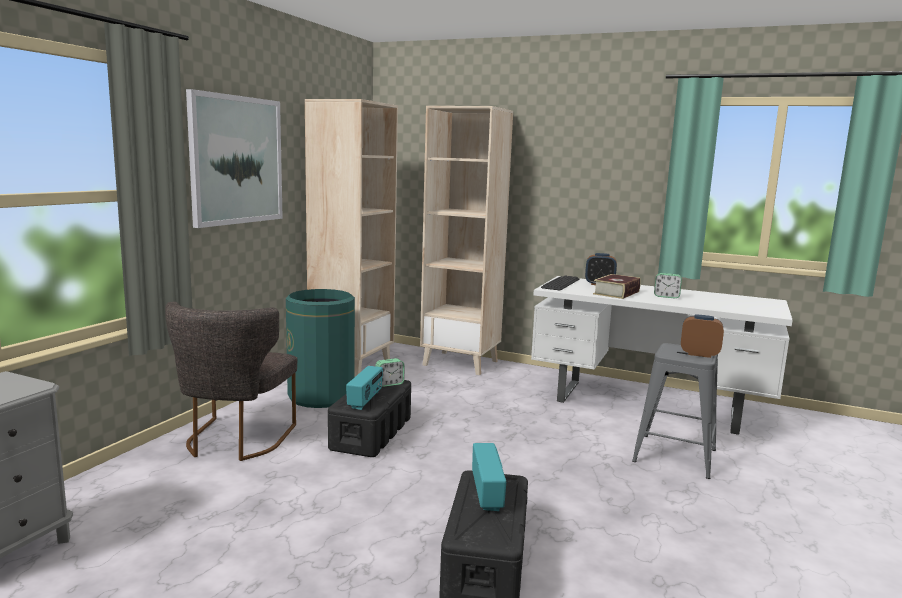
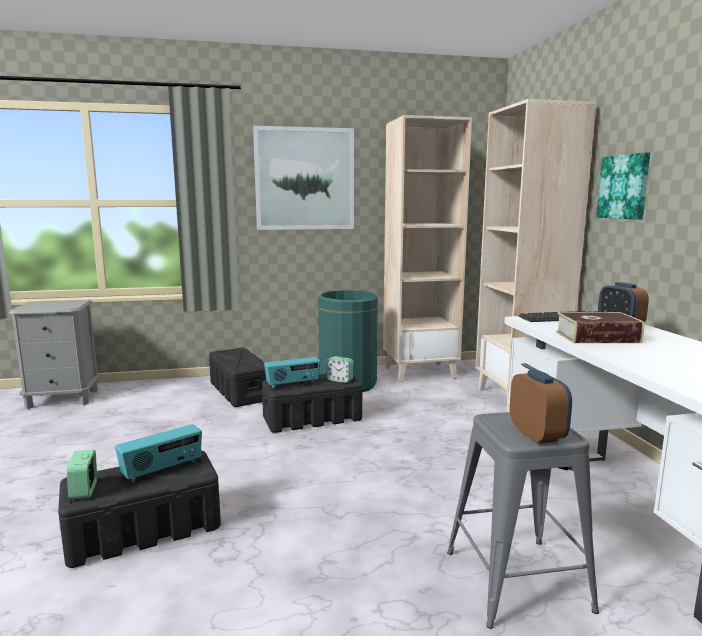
camera: 55 degrees right, 0 degrees up
(235, 441) = (240, 391): grey chair -> black storage box
(547, 180) = (624, 187): none -> picture
(666, 296) = (660, 355): alarm clock -> alarm clock (84, 491)

